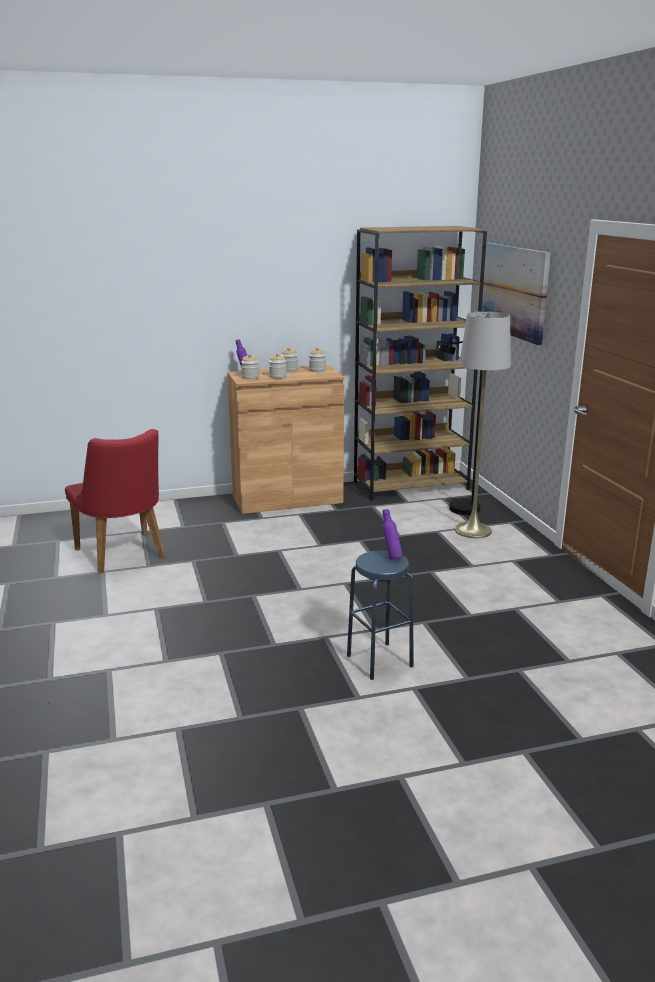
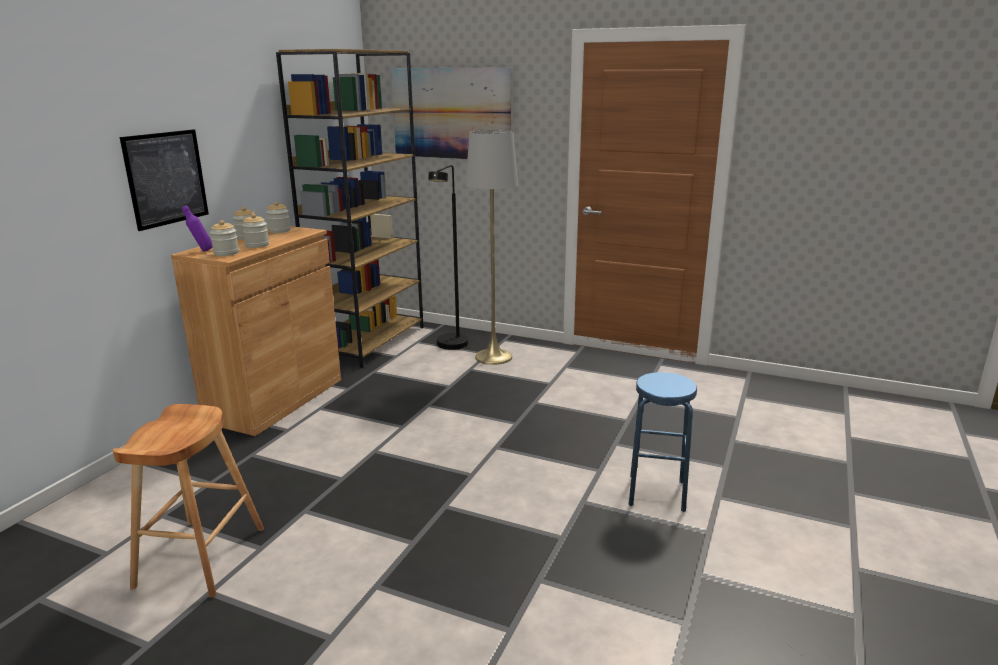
camera: 50 degrees left, 0 degrees up
(124, 556) = (201, 556): red chair -> brown stool
(236, 319) = (166, 178): none -> picture
(391, 557) = (662, 377): purple bottle -> none

